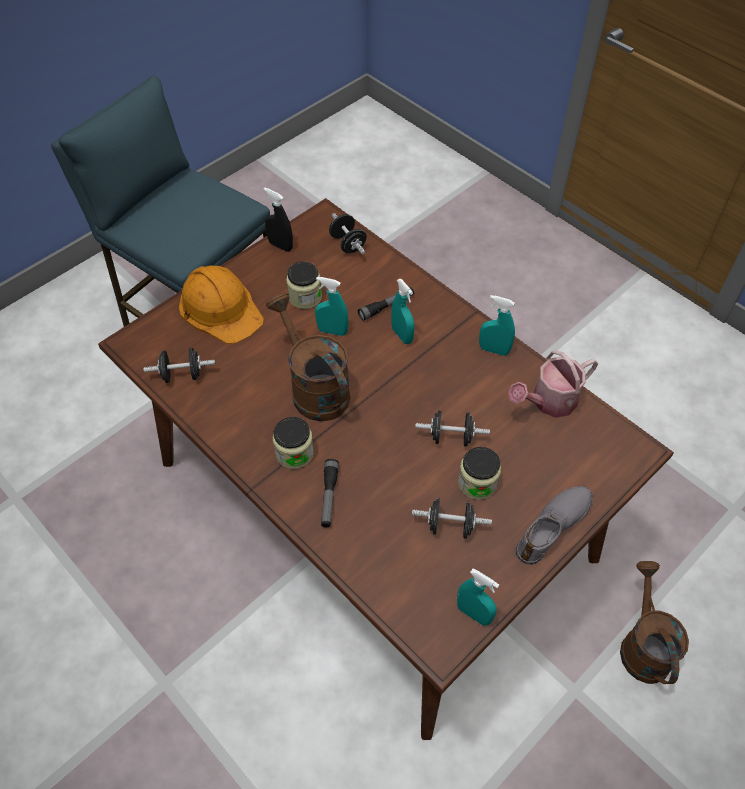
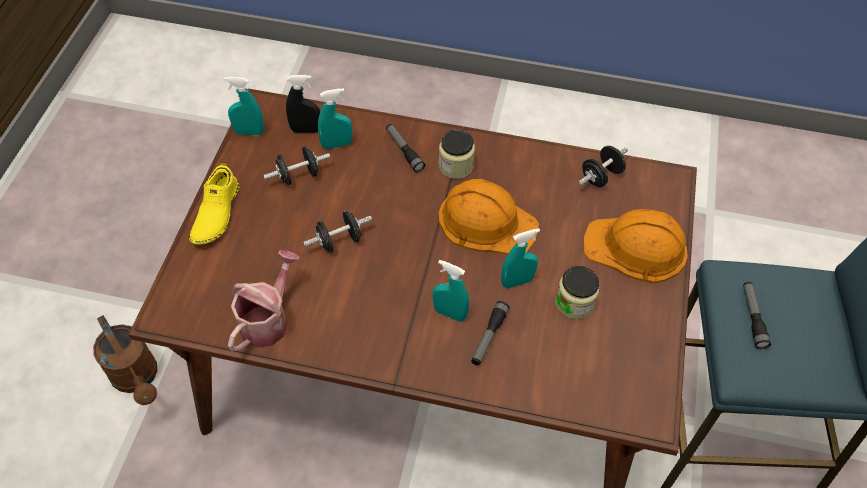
camera: 145 degrees right, 0 degrees up
(200, 226) = (753, 317): none -> flashlight
(280, 245) = (656, 349): black spray bottle -> black spray bottle (306, 130)
(314, 387) = (486, 222): brown watering can -> orange hard hat
(348, 244) = (592, 393): black dumbbell -> none
(477, 483) = (295, 216): jar -> none
(494, 350) = (350, 347): turquoise spray bottle -> turquoise spray bottle (336, 144)
(553, 527) = (215, 213): grey shoe -> yellow shoe

